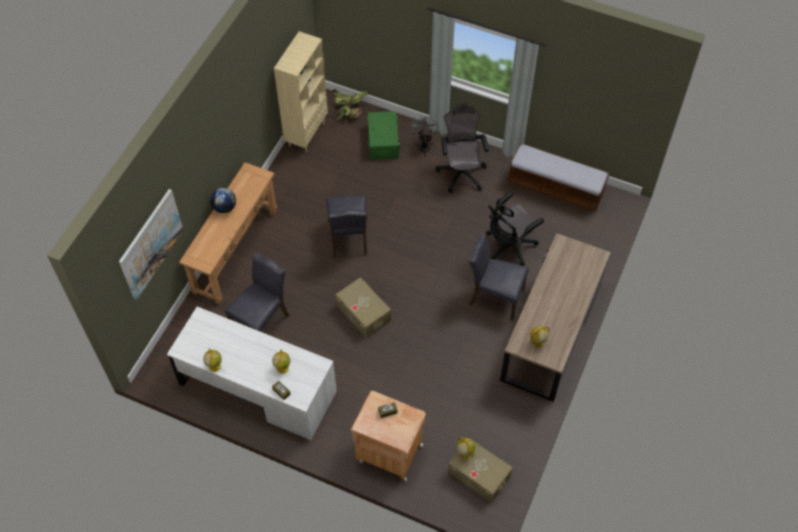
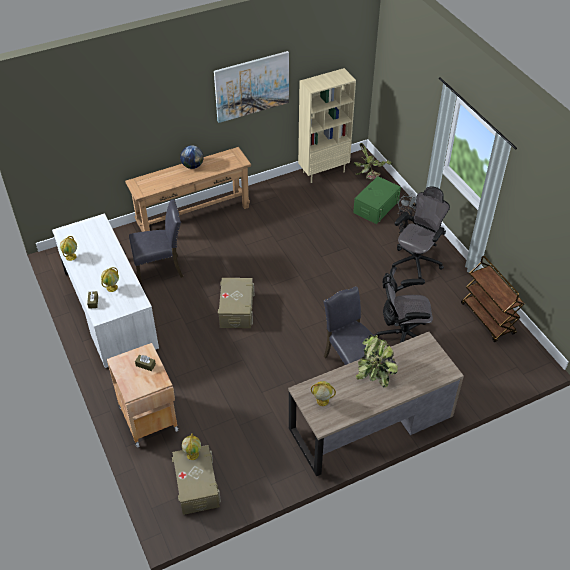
camera: 40 degrees right, 10 degrees down
(151, 244) = (92, 138): picture -> picture (252, 86)
(349, 239) = (280, 254): grey chair -> none
(550, 292) = (374, 371): none -> potted plant
(555, 188) = (488, 319): bench -> brown cart

